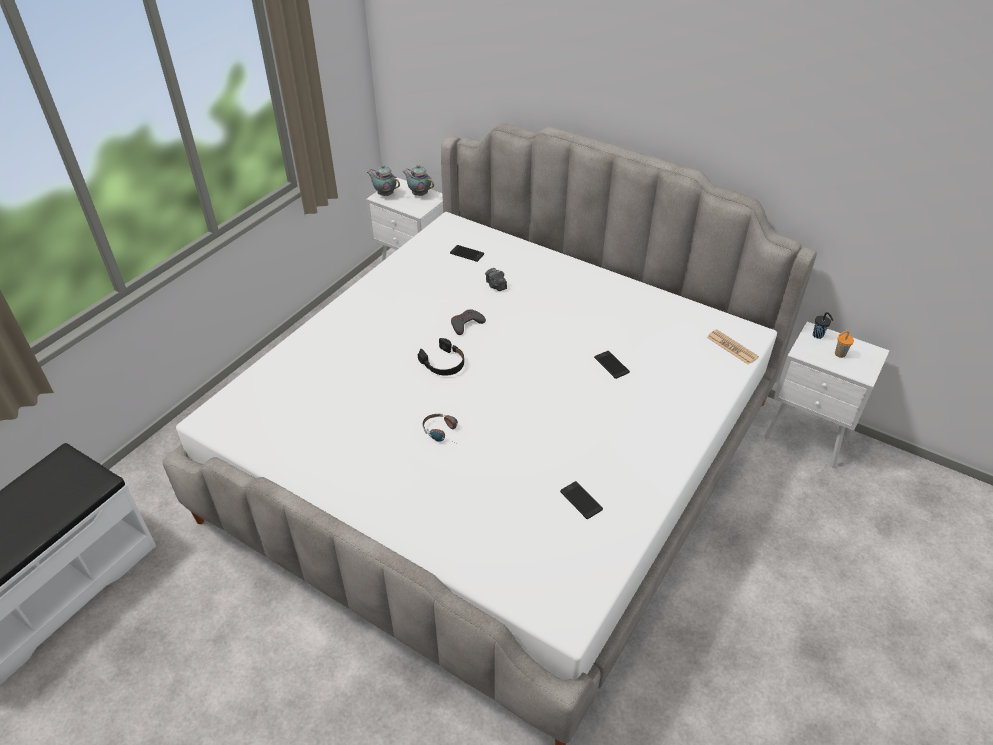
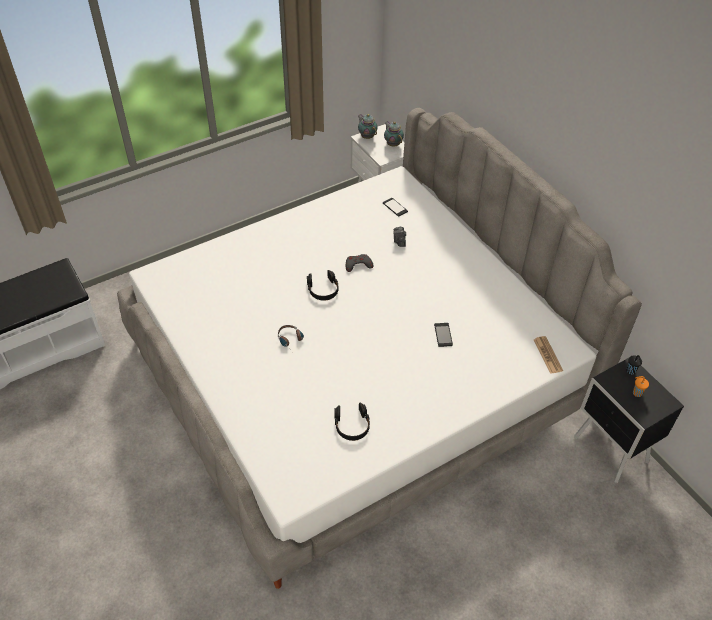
camera: 25 degrees right, 5 degrees up
(581, 500) = (352, 425): phone -> black headphones
(807, 438) = (610, 452): white nightstand -> black nightstand

